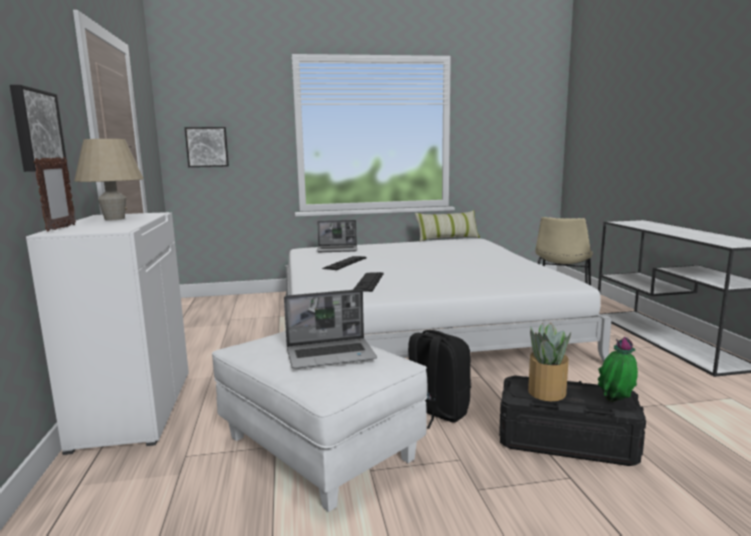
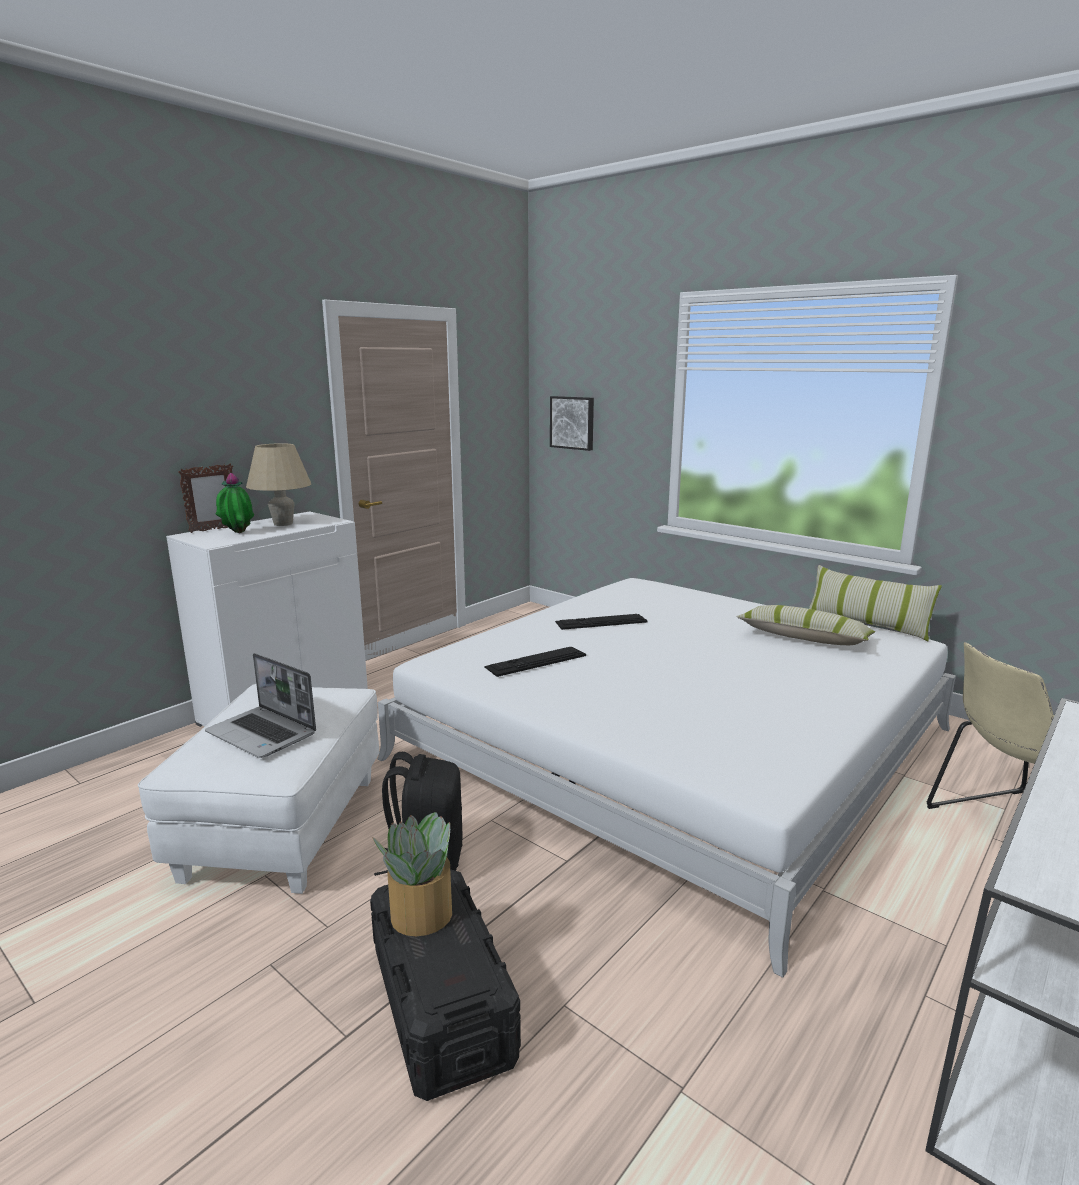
camera: 50 degrees right, 5 degrees up
(36, 130) = (210, 439): picture -> none
(338, 250) = (663, 596): laptop -> none
(443, 246) = (804, 638): none -> pillow
(615, 403) = (431, 989): potted plant -> potted plant (237, 534)

